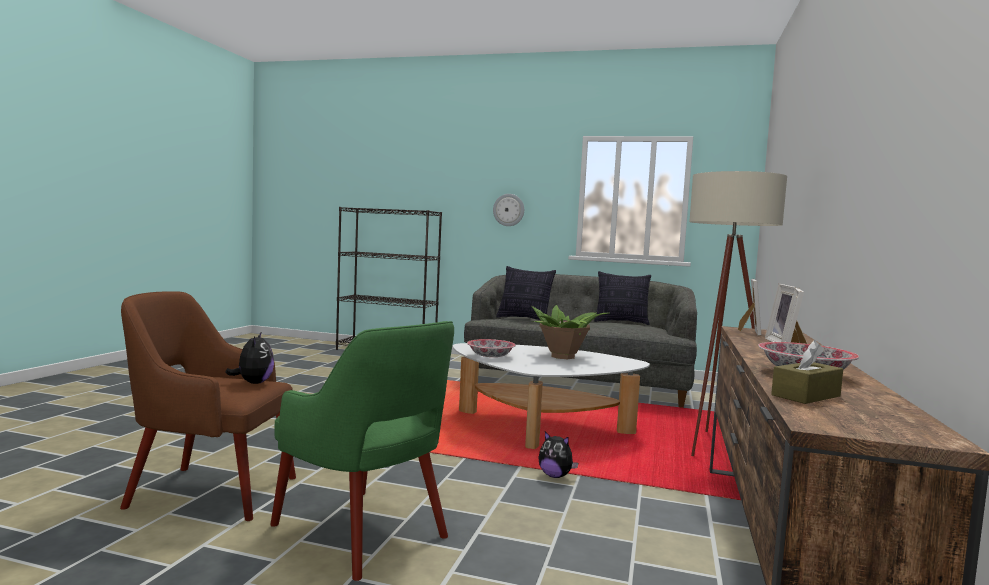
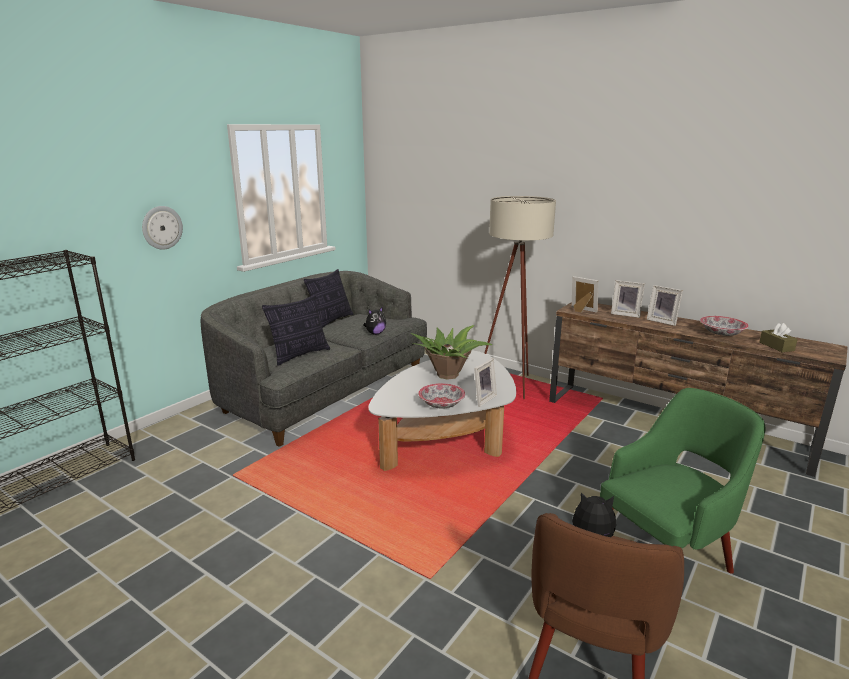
camera: 70 degrees left, 15 degrees up
(518, 365) = (482, 399): none -> picture frame
(555, 476) = (555, 458): plush toy -> plush toy (375, 333)

